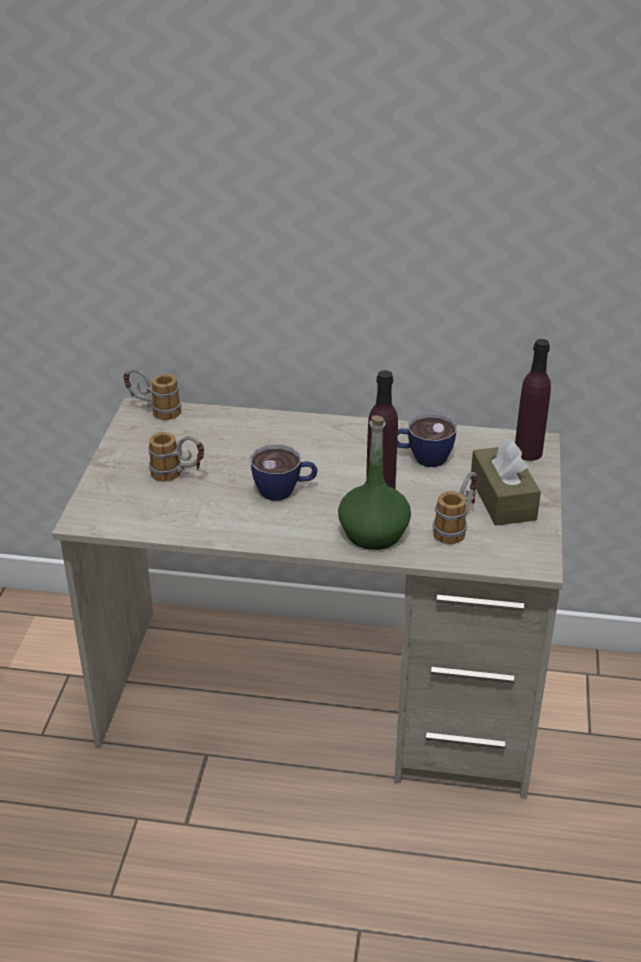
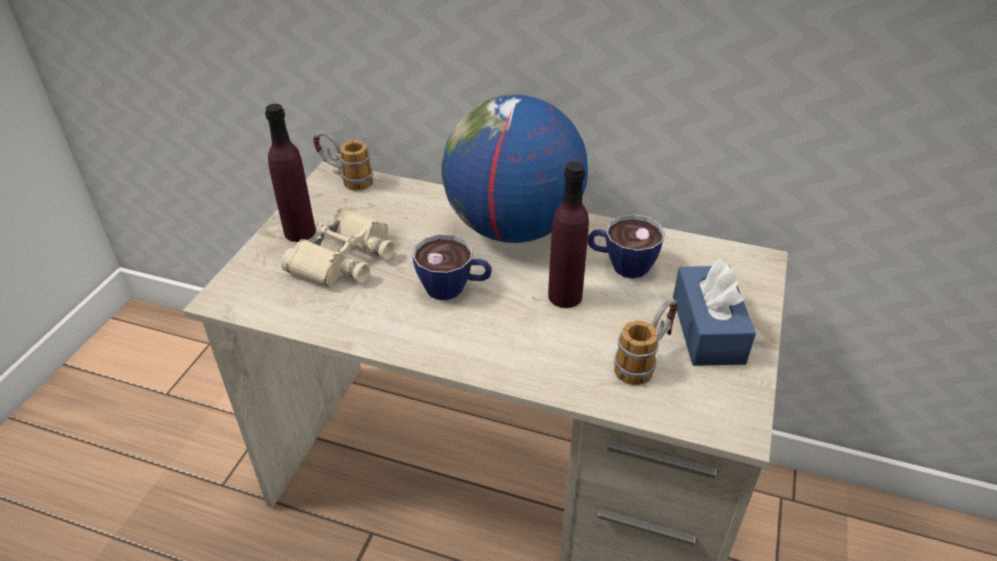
camera: 10 degrees right, 5 degrees up
(178, 476) = (344, 257): mug -> beige binoculars
(321, 438) = (513, 228): none -> globe
(373, 533) = (542, 357): green bottle -> none
(502, 499) = (707, 329): brown tissue box -> blue tissue box
(528, 452) = (747, 272): purple bottle -> purple bottle (300, 232)

